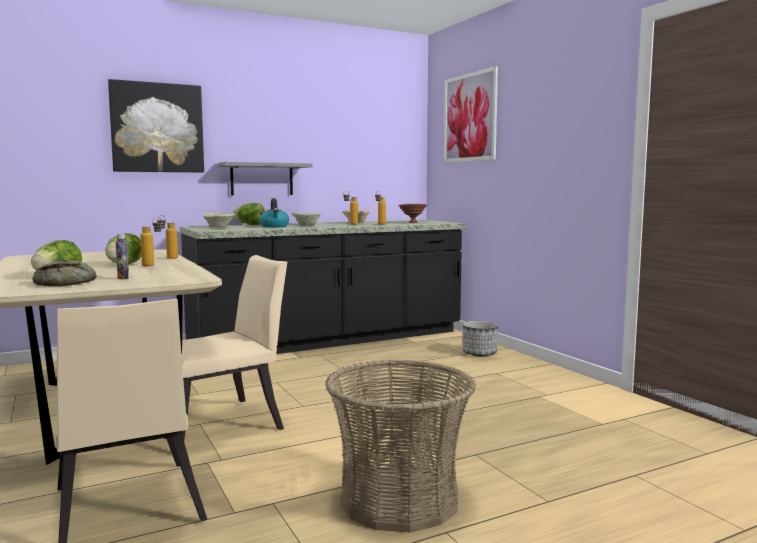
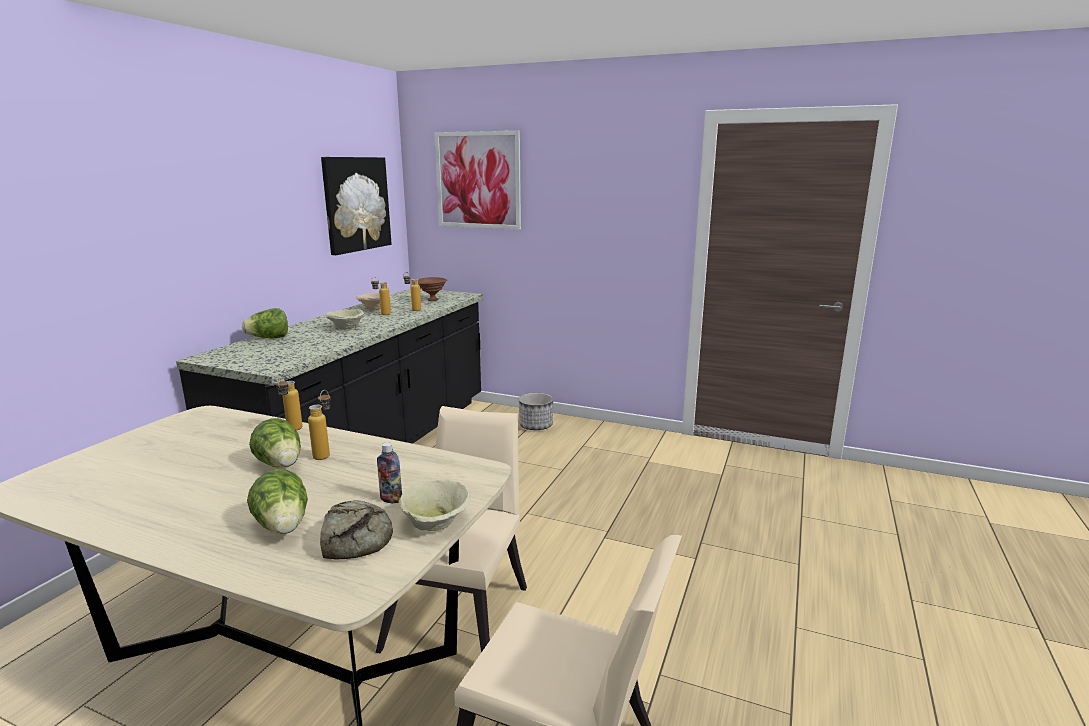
camera: 40 degrees left, 10 degrees up
(157, 128) = (117, 219): picture -> picture (356, 204)
(219, 227) = (254, 355): beige bowl -> beige bowl (436, 524)
(262, 179) = (259, 272): grey shelf -> none
(274, 226) = (319, 338): kettle -> none
(399, 499) = (728, 614): basket -> none

